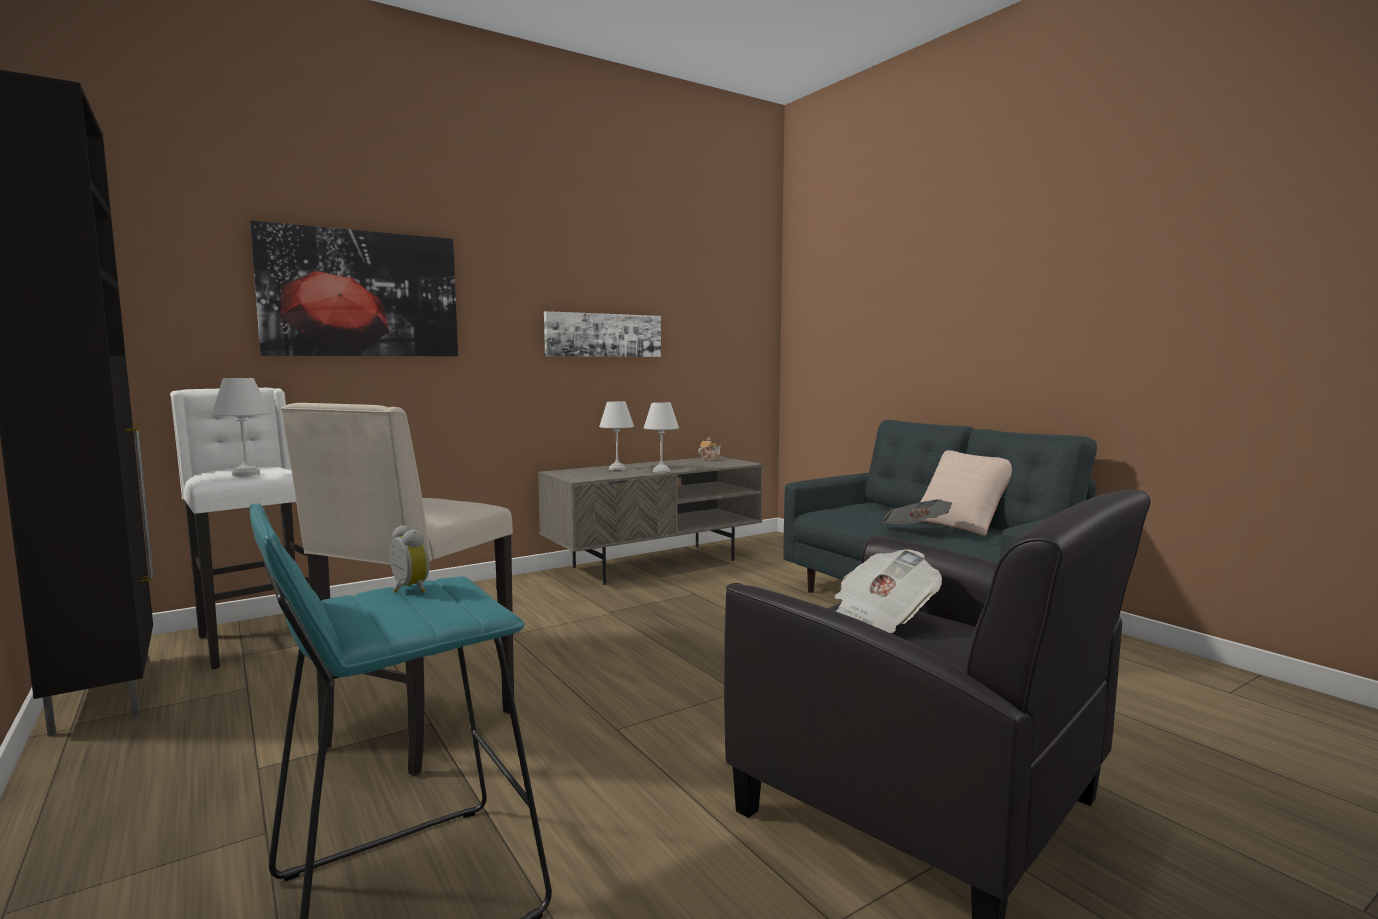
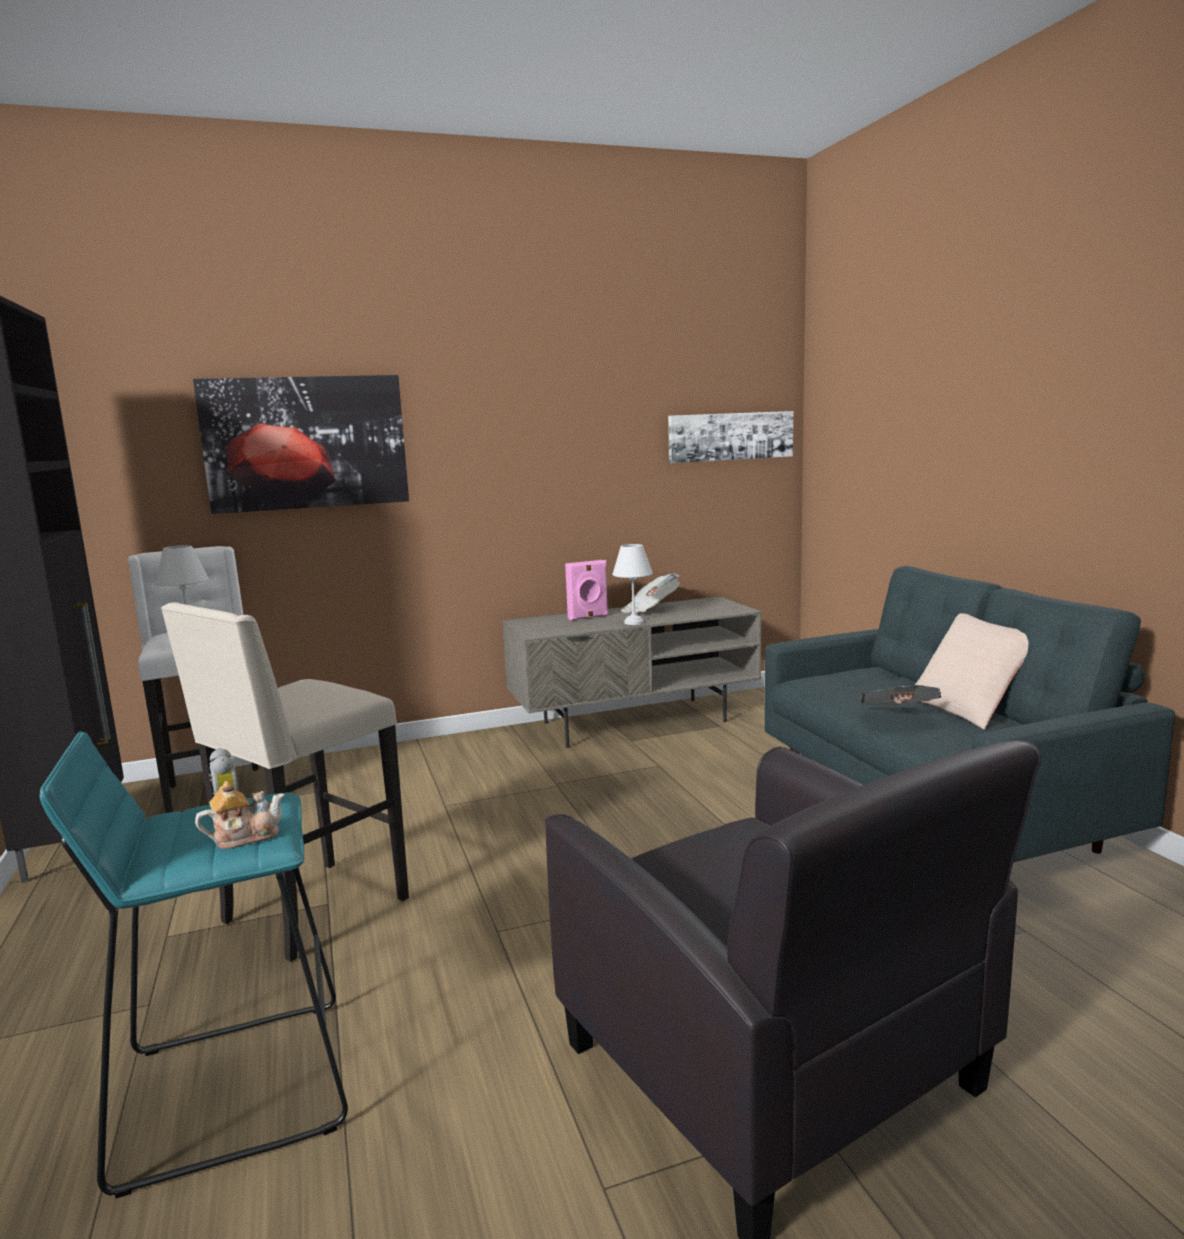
camera: 15 degrees right, 5 degrees up
(603, 335) = (574, 465): picture -> picture (730, 436)
(617, 469) = (588, 617): white table lamp -> pink speaker
(709, 459) = (703, 603): teapot -> teapot (245, 837)
(879, 620) = (740, 857): newspaper -> newspaper (650, 609)

